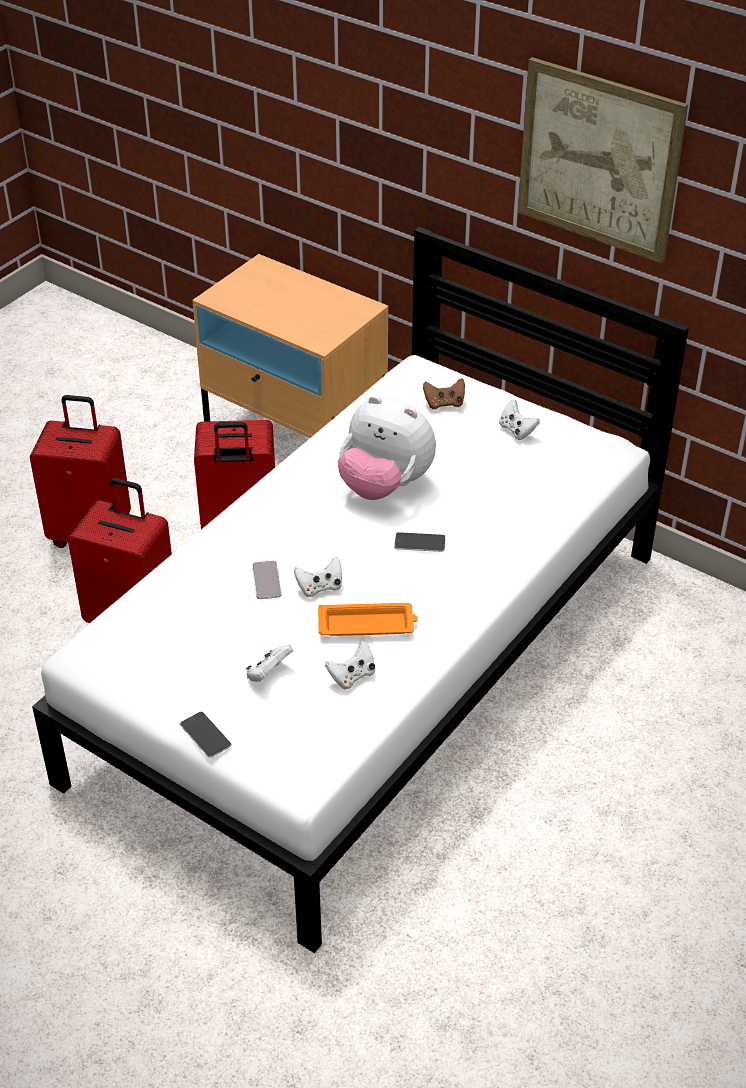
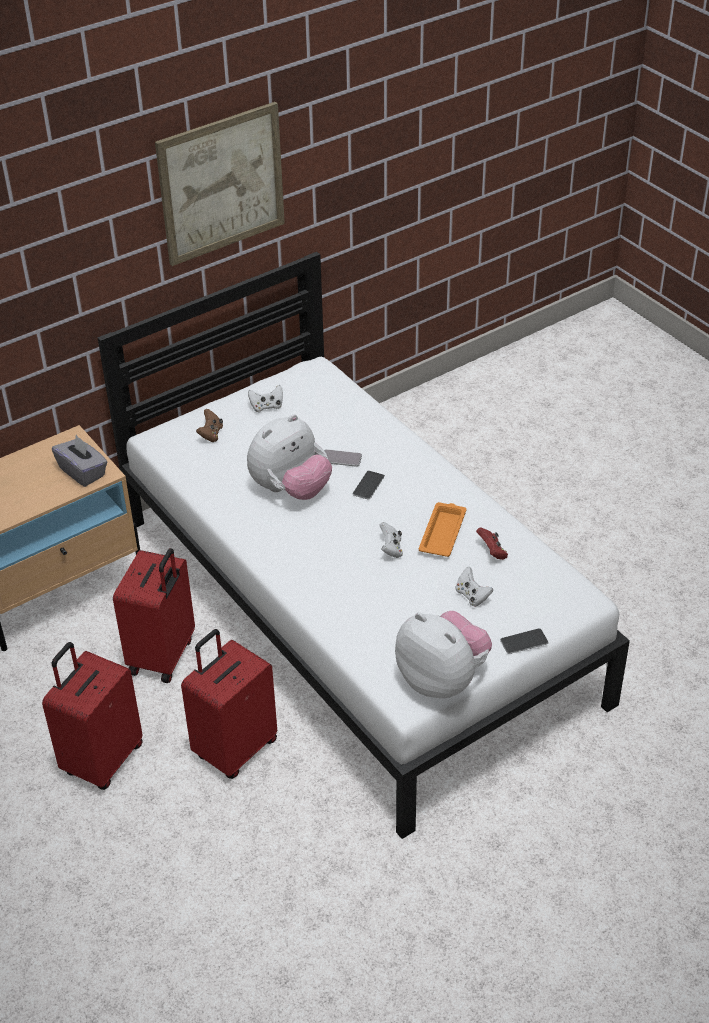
camera: 70 degrees left, 0 degrees up
(124, 676) = (442, 679): none -> plush toy
(266, 580) = (369, 576): phone -> phone (341, 459)
(315, 328) = (83, 472): none -> grey tissue box
(352, 676) = (492, 552): white game controller -> red game controller

